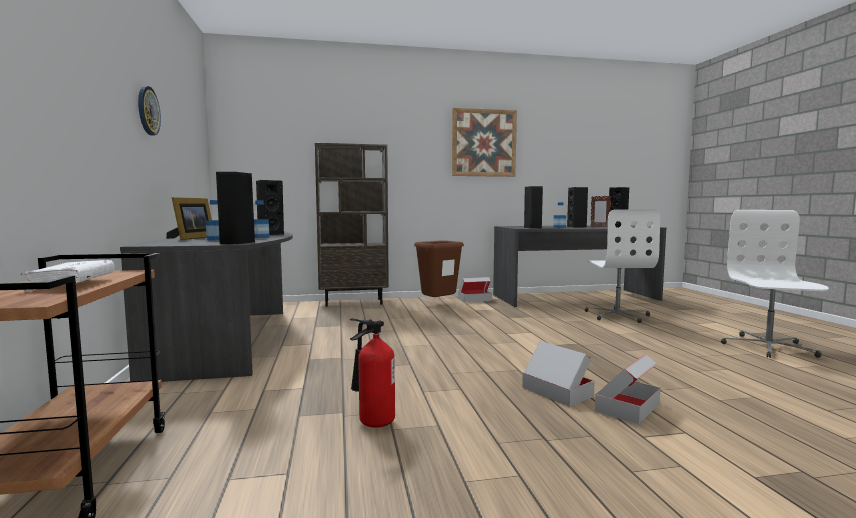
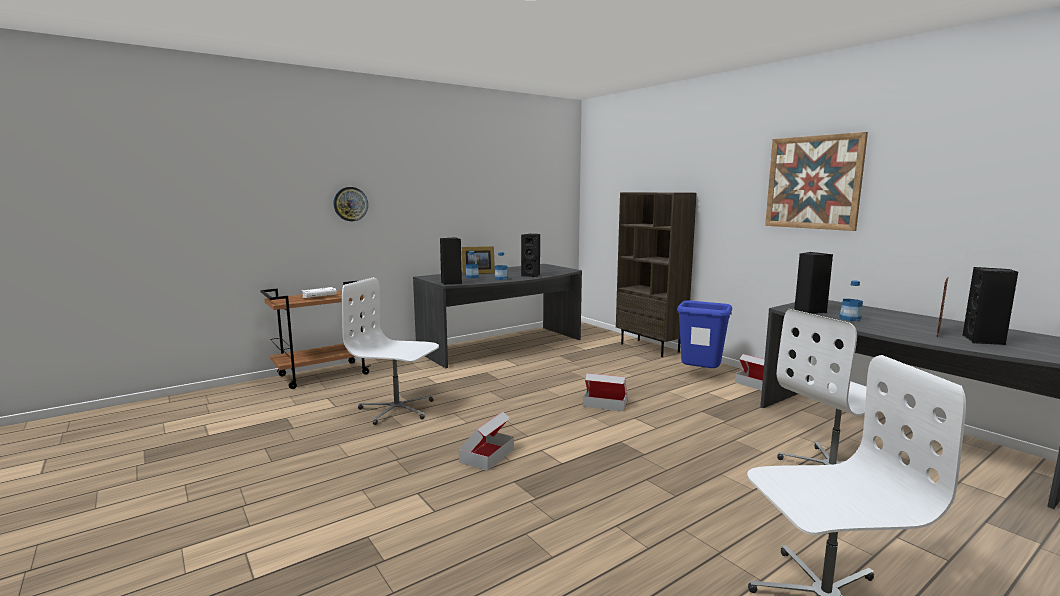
camera: 65 degrees right, 5 degrees up
(148, 111) = (466, 190): wall clock -> wall clock (350, 204)
(371, 422) = (397, 410): fire extinguisher -> white office chair
(439, 305) = (700, 375): brown trash can -> blue trash can
(577, 227) = (899, 324): black speaker -> none
(627, 407) = (473, 486): cardboard box -> cardboard box (605, 403)

